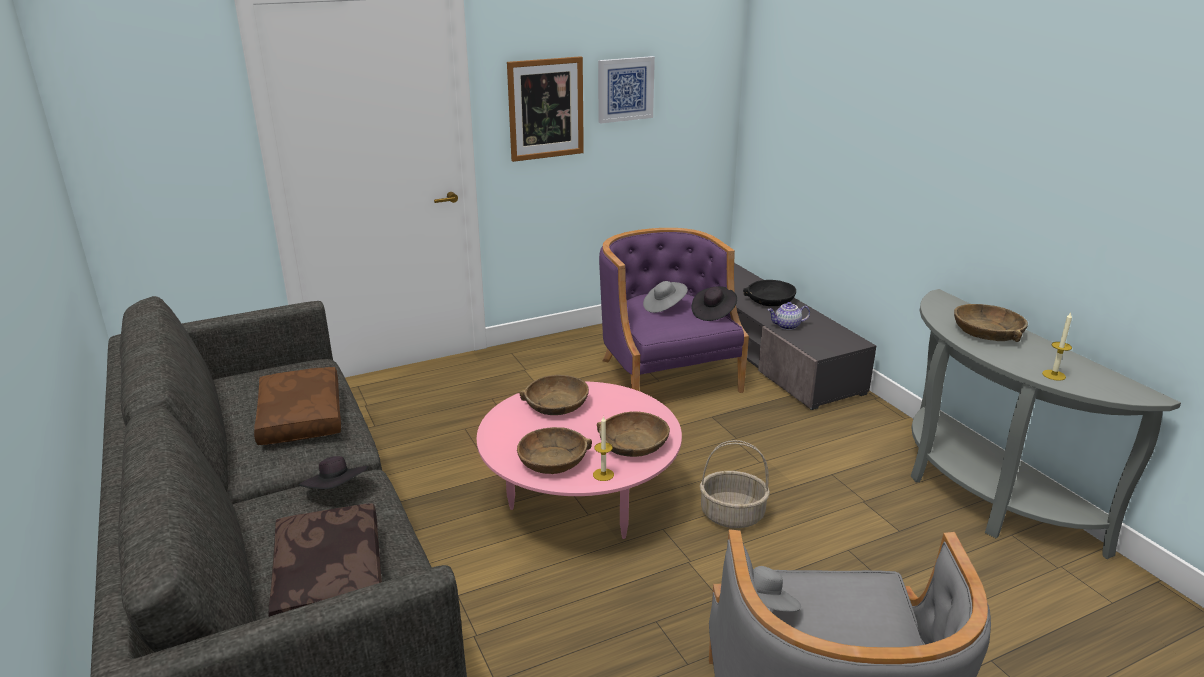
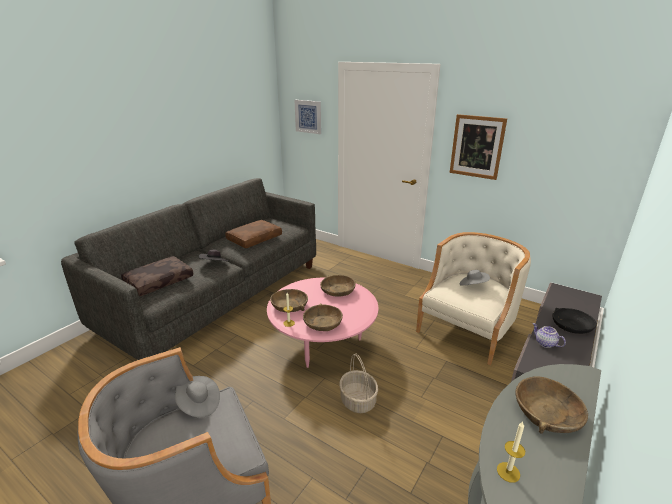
camera: 60 degrees right, 0 degrees up
(625, 89) = (537, 146): picture -> picture (308, 116)
(665, 375) = (468, 329): purple armchair -> beige armchair
(713, 313) = (490, 303): black hat -> none

